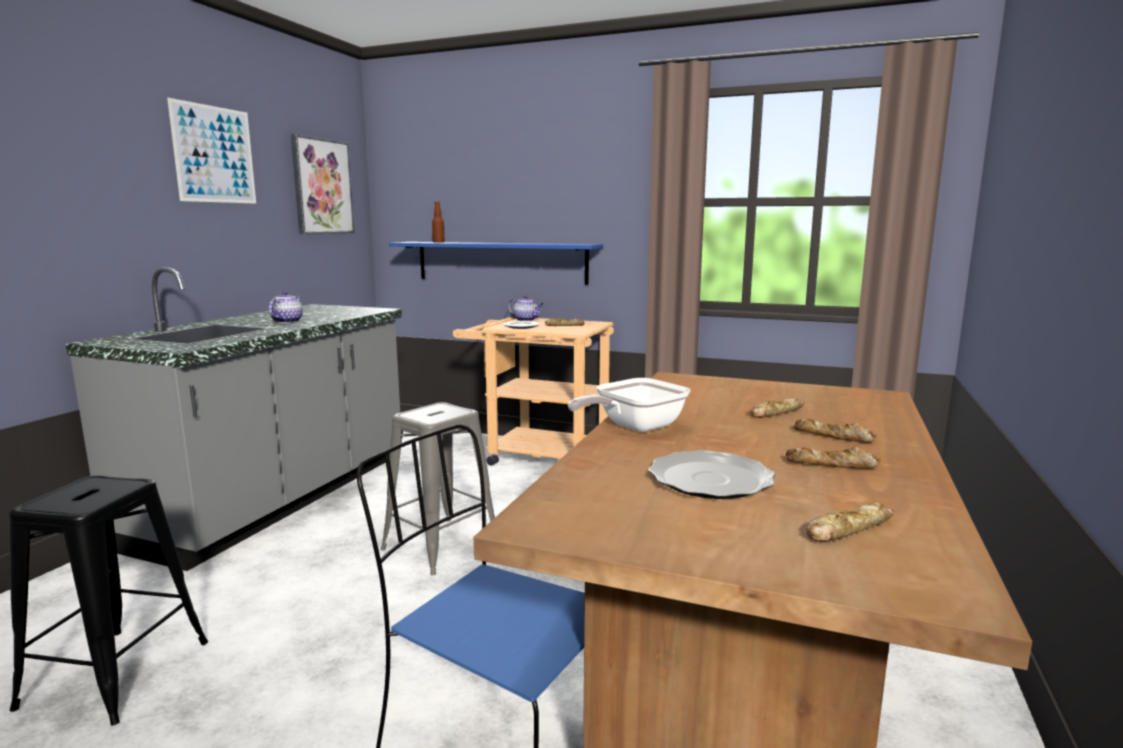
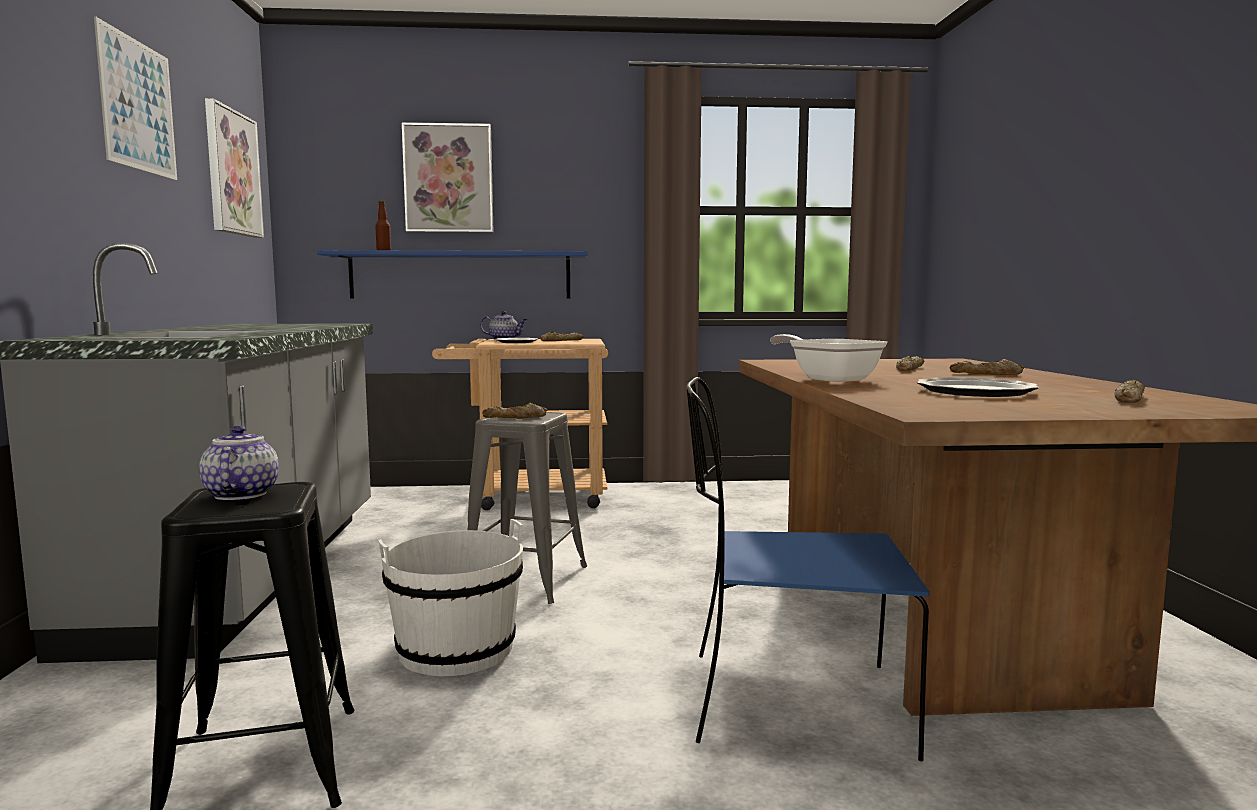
camera: 25 degrees left, 5 degrees down
(287, 321) = (266, 328): teapot -> teapot (241, 494)
(323, 604) = (456, 650): none -> white bucket
(492, 179) = (448, 178): none -> picture
(633, 427) = (829, 379): frying pan -> frying pan turned 120 degrees clockwise
(832, 465) = (1029, 382): bread -> bread (515, 417)

